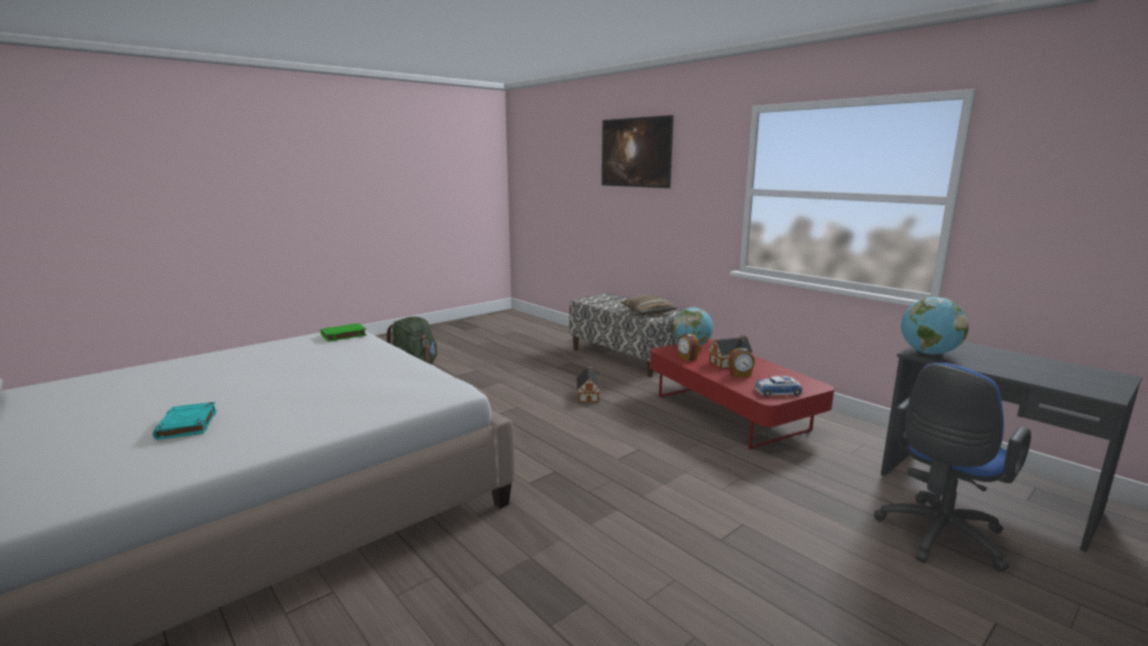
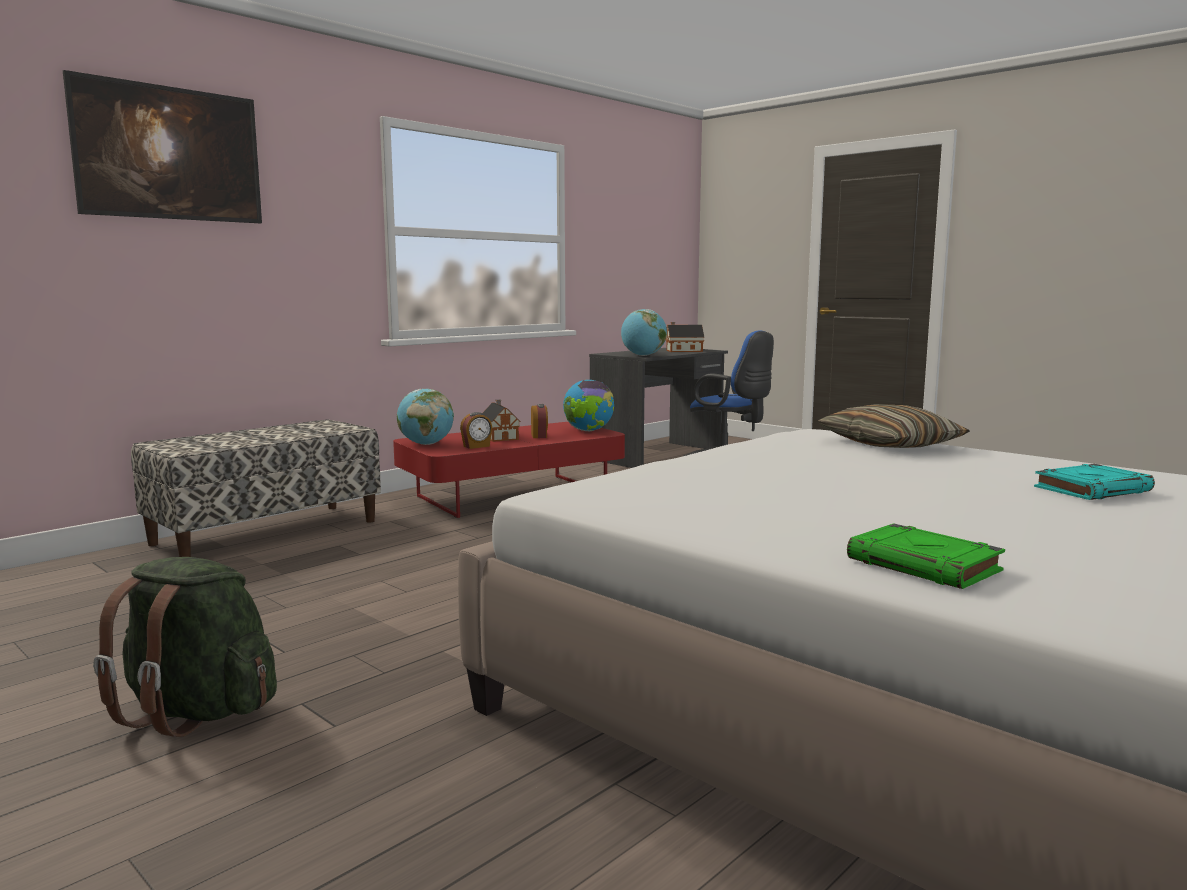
camera: 95 degrees left, 5 degrees down
(343, 335) = (603, 488): green book -> green book (925, 565)
(588, 395) = (442, 549): toy house -> toy house (682, 351)
(648, 312) = (313, 429): pillow -> pillow (890, 444)
(777, 392) = (588, 431): toy car -> globe

